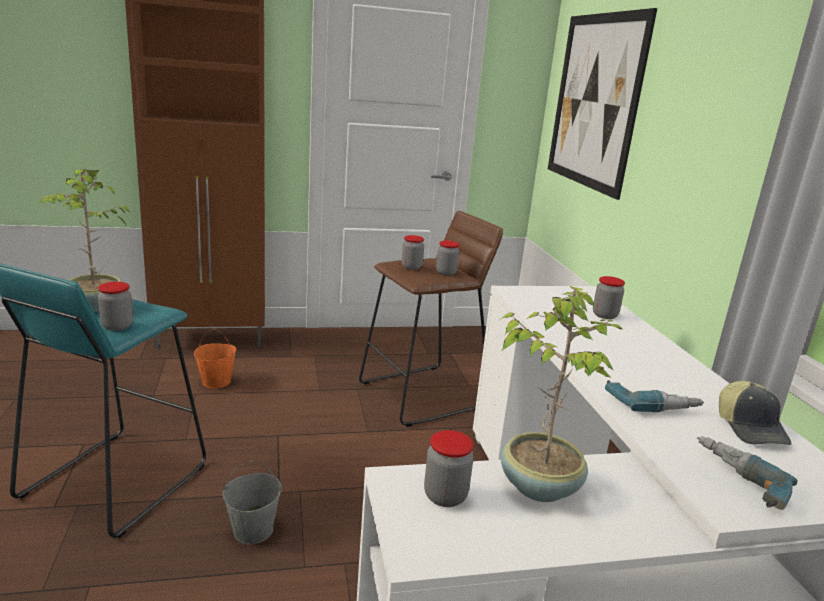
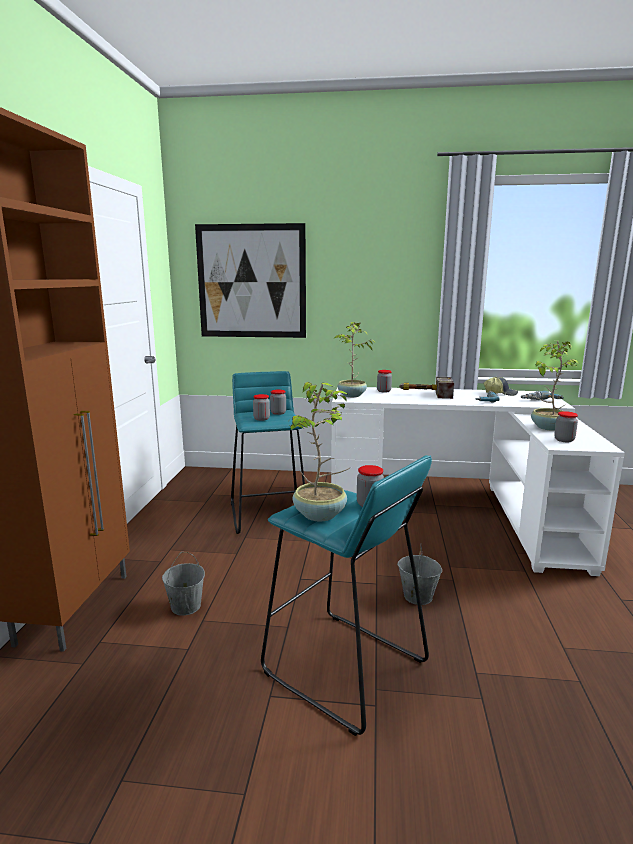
camera: 70 degrees left, 5 degrees down
(216, 381) = (185, 606): orange bucket -> grey bucket
(423, 395) = (269, 514): brown stool -> turquoise stool
(542, 295) = (351, 395): none -> potted plant
(625, 346) = (425, 394): none -> hammer

